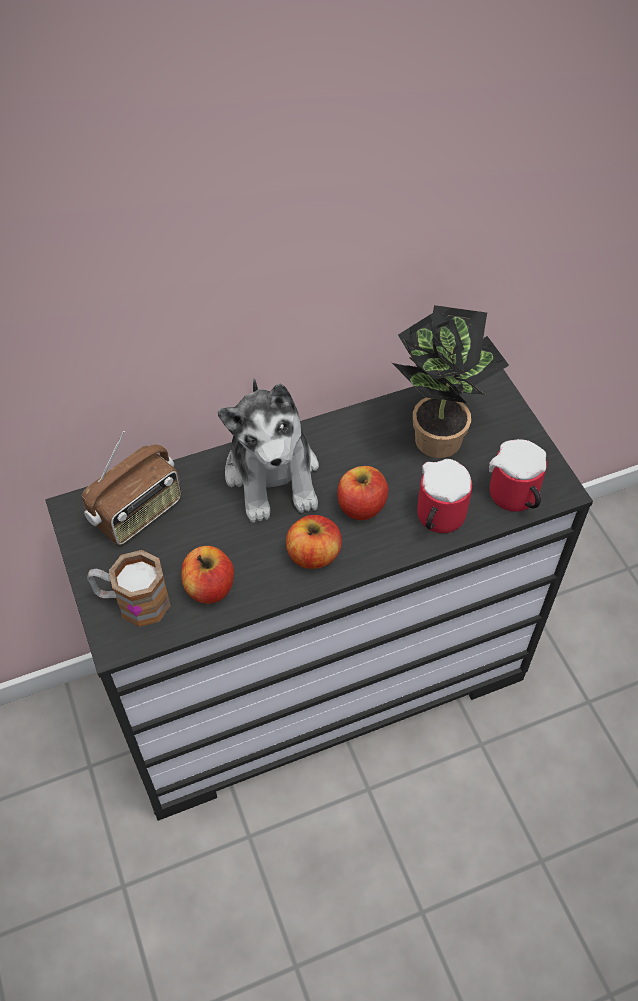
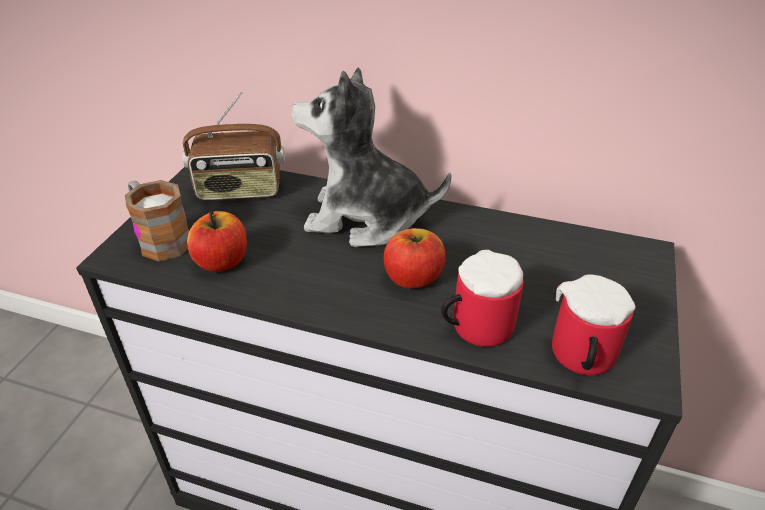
camera: 40 degrees right, 15 degrees down
(273, 474) = (366, 218): plush toy -> plush toy turned 75 degrees clockwise
(313, 554) = (328, 288): apple -> none
(436, 433) = (548, 263): potted plant -> none

